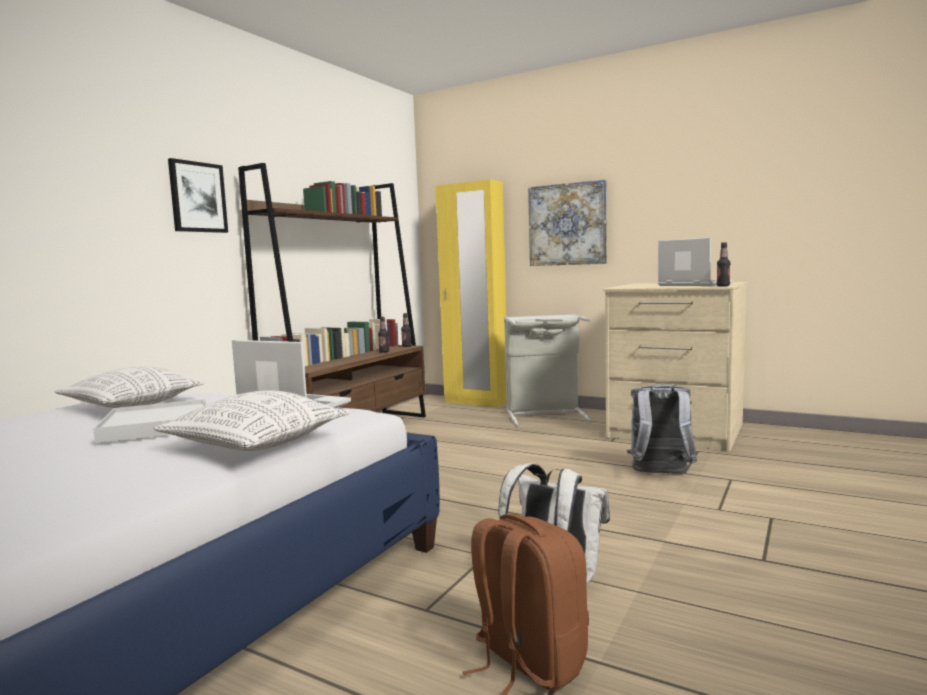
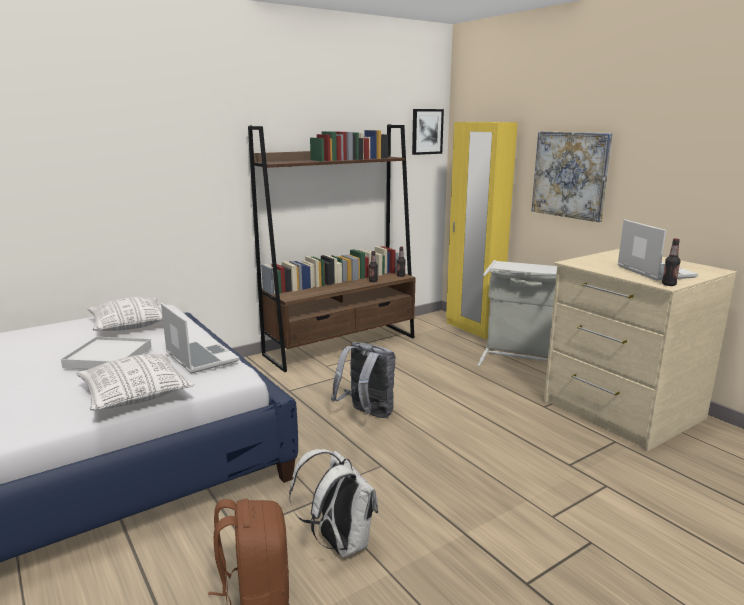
camera: 25 degrees right, 10 degrees up
(197, 197) = (212, 154): picture -> picture (427, 131)
(660, 474) = (544, 460): grey backpack -> grey backpack (366, 415)

